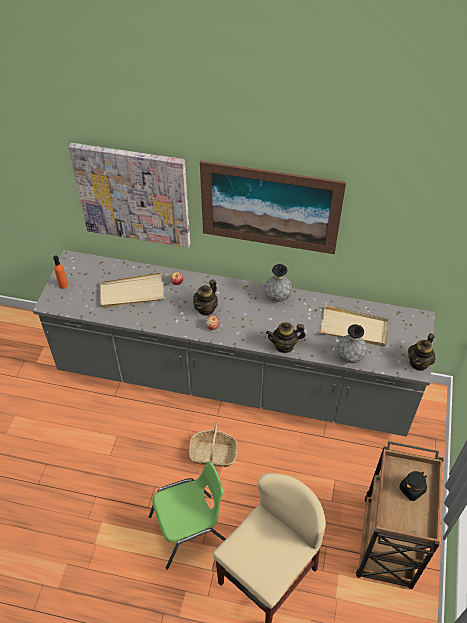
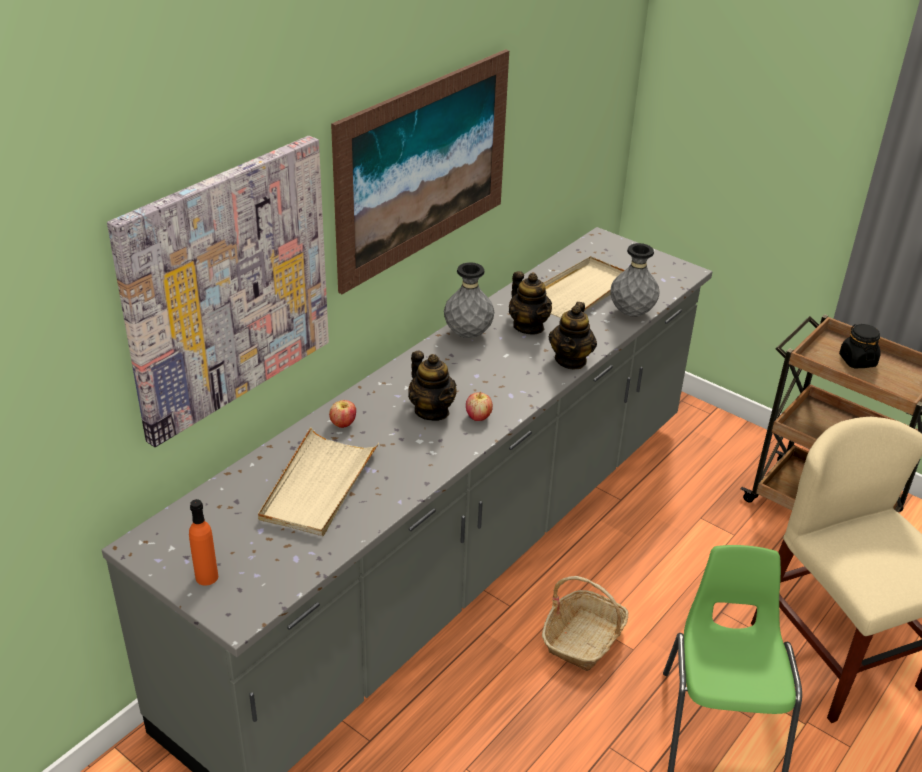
camera: 65 degrees left, 15 degrees down
(419, 363) = (675, 266): teapot -> teapot (528, 326)

